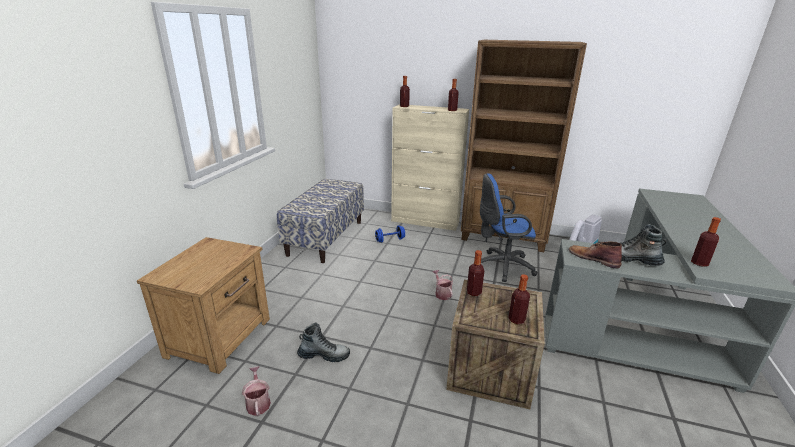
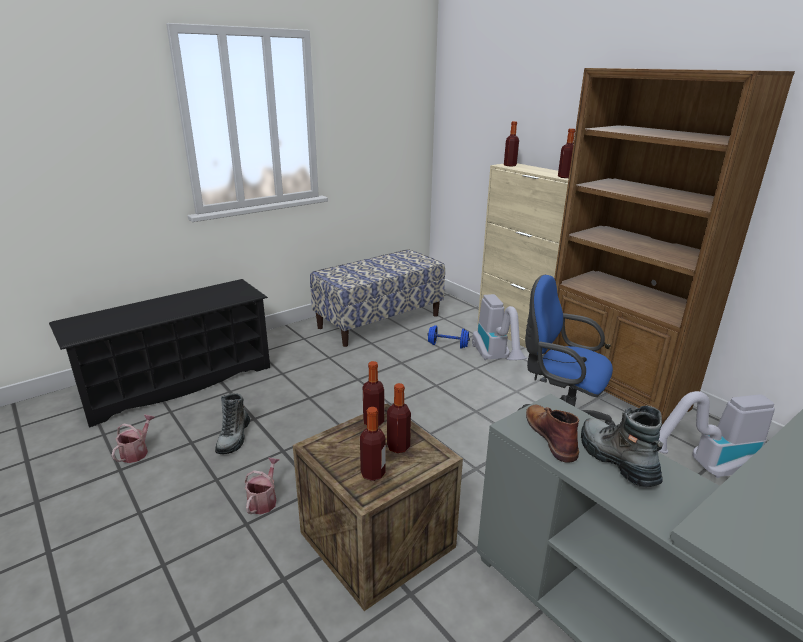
camera: 35 degrees right, 0 degrees up
(221, 337) = (178, 382): brown nightstand -> black shoe rack
(324, 355) = (234, 437): boot -> boot turned 60 degrees clockwise
(427, 239) = (496, 359): none -> vacuum cleaner
(442, 293) = (432, 428): watering can -> watering can (264, 500)
(699, 263) = (727, 515): bottle -> bottle (398, 447)

